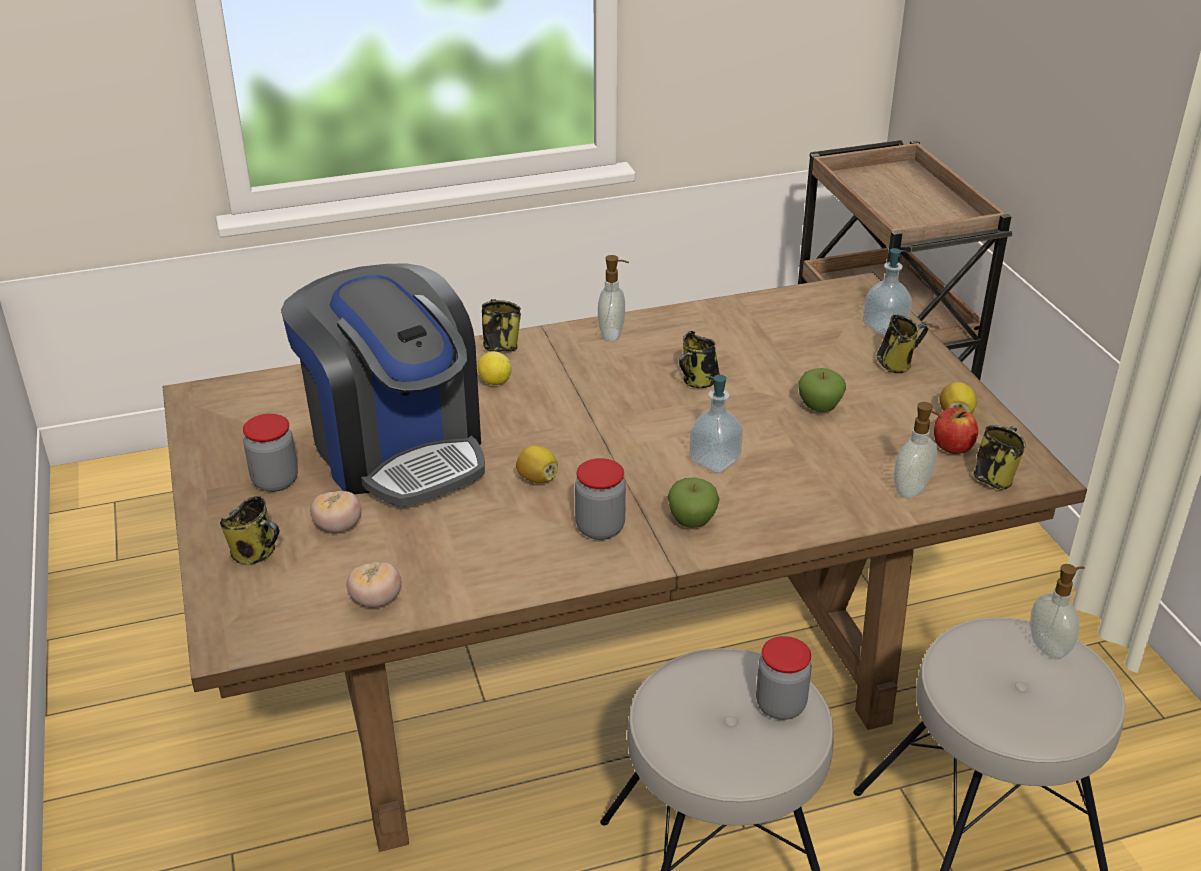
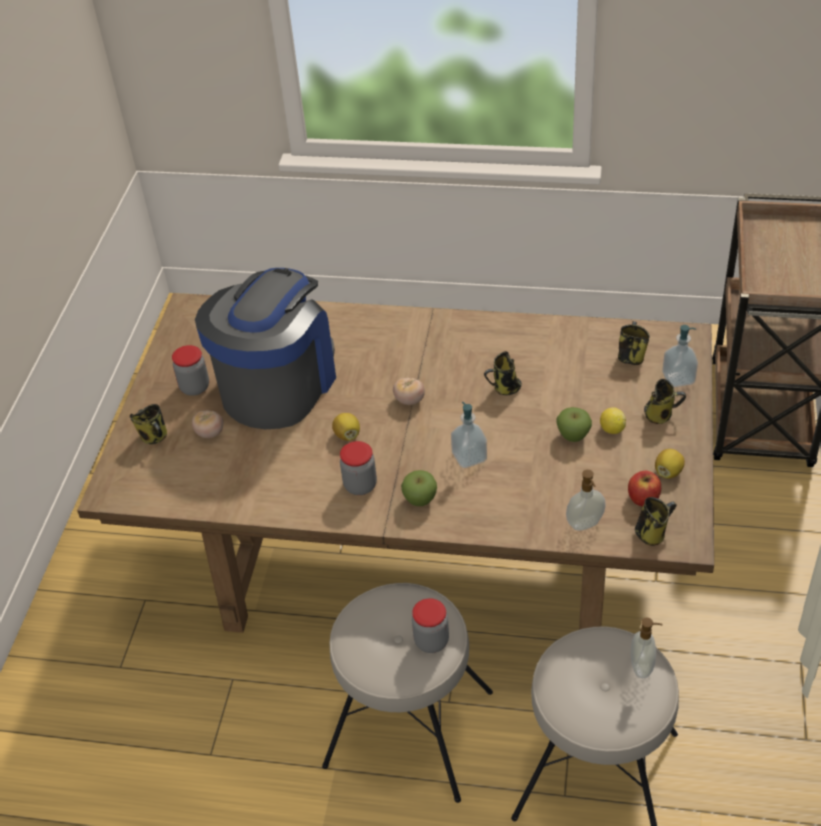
camera: 30 degrees right, 10 degrees up
(376, 600) = (200, 493): tomato -> tomato (409, 400)
(397, 448) = (278, 384): coffee machine -> coffee machine turned 150 degrees counterclockwise
(494, 382) = (371, 348): lemon -> lemon (612, 429)
(500, 346) = (394, 319): mug -> mug (631, 357)
(612, 334) = (475, 330): soap dispenser -> none

